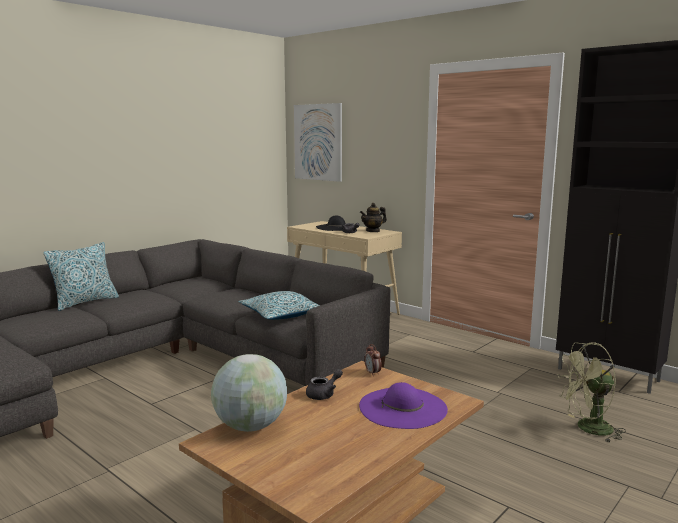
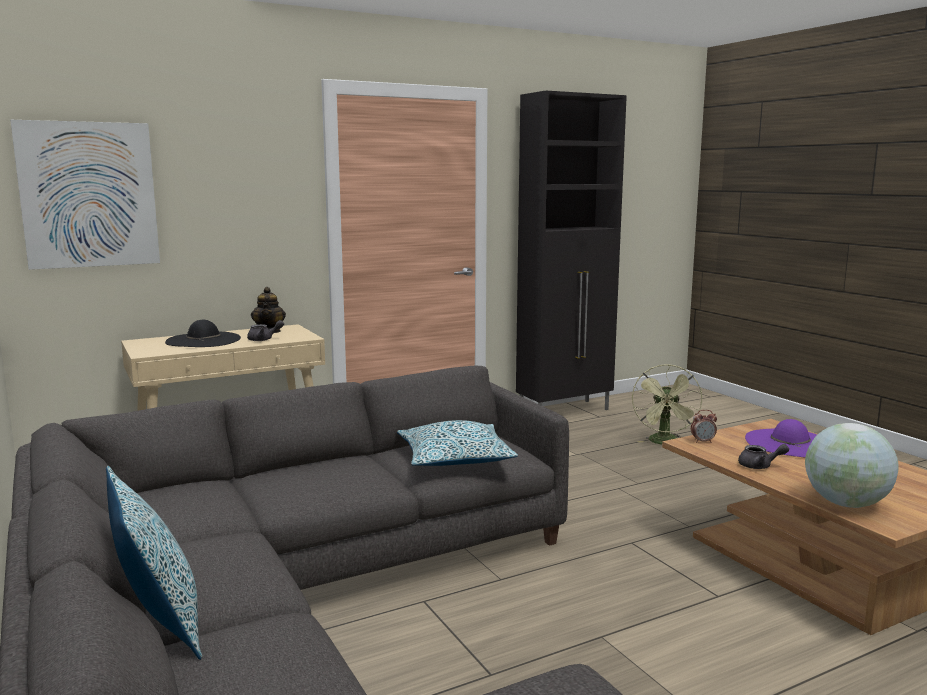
camera: 70 degrees left, 0 degrees up
(324, 394) = (759, 466): grey teapot -> grey teapot turned 120 degrees clockwise

